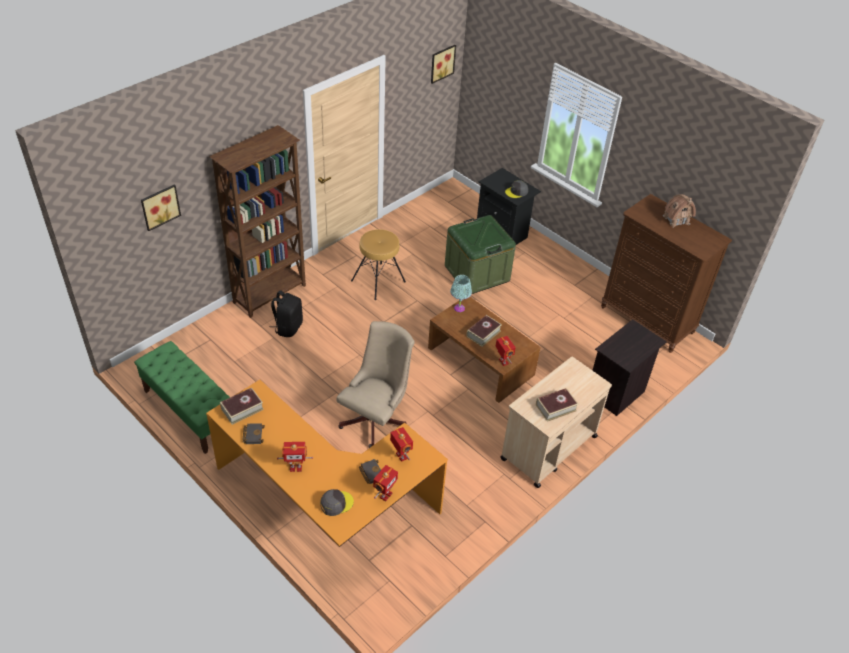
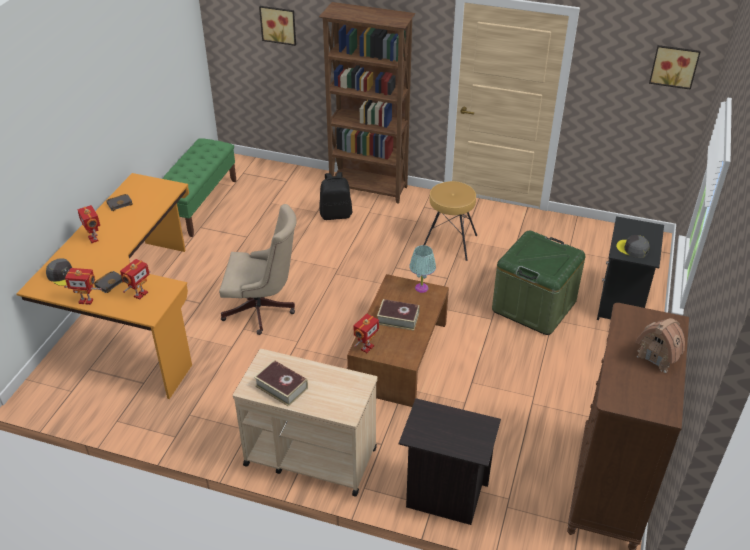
camera: 65 degrees right, 5 degrees down
(242, 409) = (146, 188): book -> none

